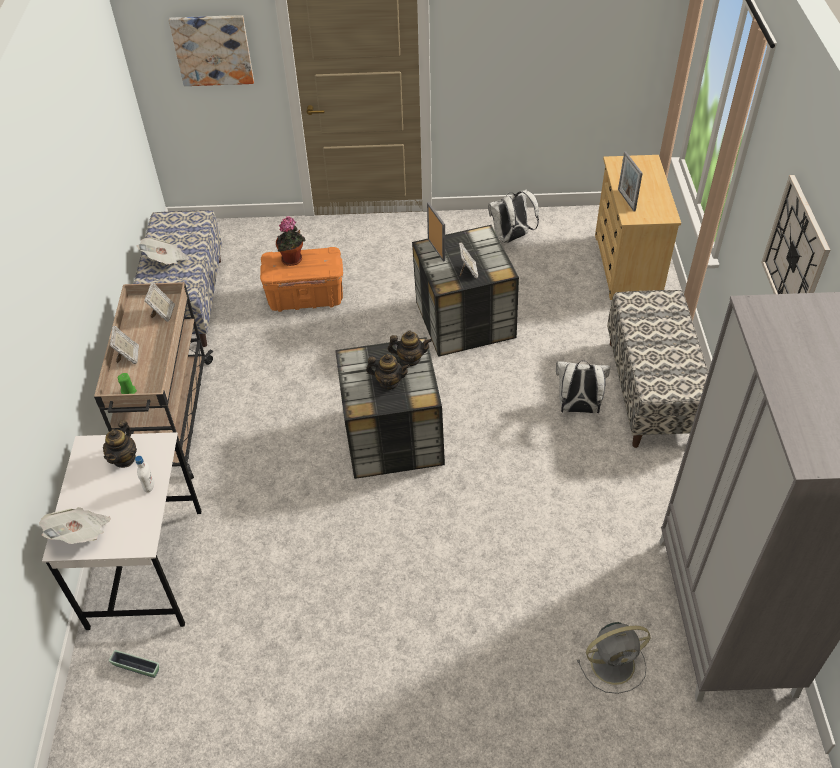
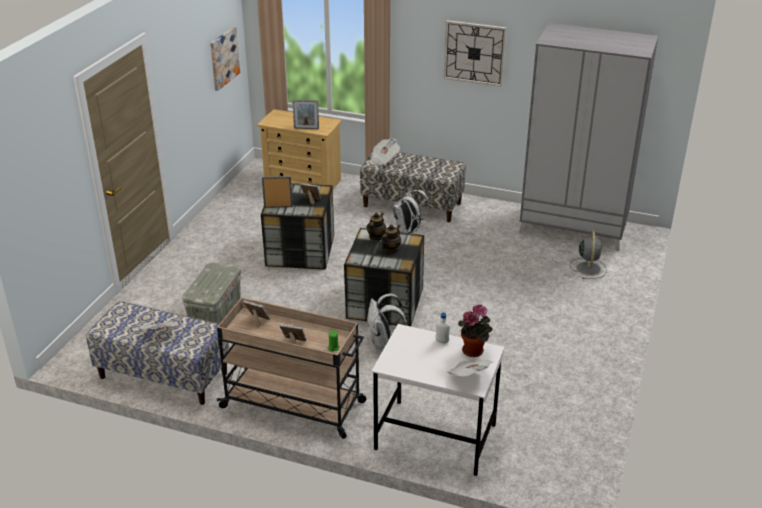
camera: 70 degrees left, 15 degrees down
(124, 458) = (409, 349): teapot -> none
(136, 667) = (519, 453): planter -> none
(213, 50) = (53, 175): picture -> picture (223, 58)
(293, 260) = (206, 284): potted plant -> potted plant (474, 350)
(306, 297) = (215, 313): orange storage box -> grey storage box
(511, 238) = (236, 214): white backpack -> white backpack (383, 343)
(653, 307) = (383, 159): none -> newspaper

